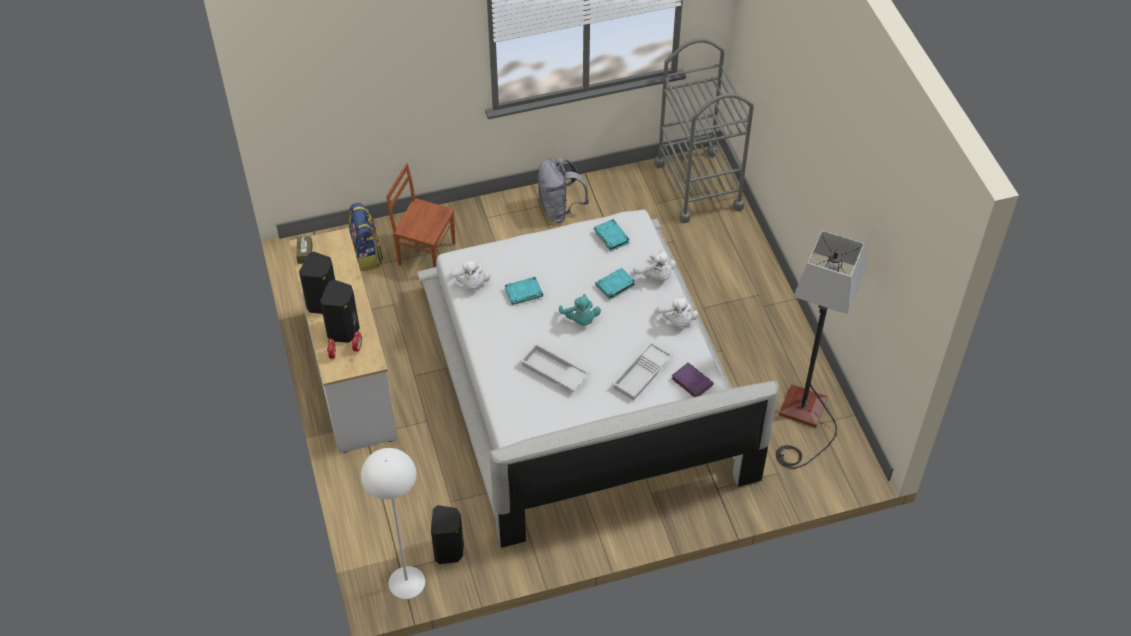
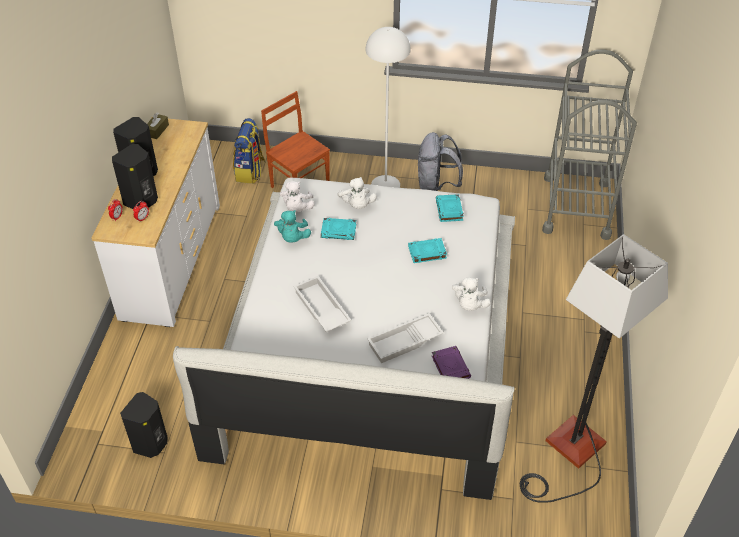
camera: 25 degrees right, 5 degrees down
(407, 582) = (95, 457): white floor lamp -> white floor lamp (385, 184)
(580, 319) = (376, 271): turquoise plush toy -> turquoise plush toy (293, 238)
(656, 276) = (472, 258): white plush toy -> white plush toy (357, 205)

